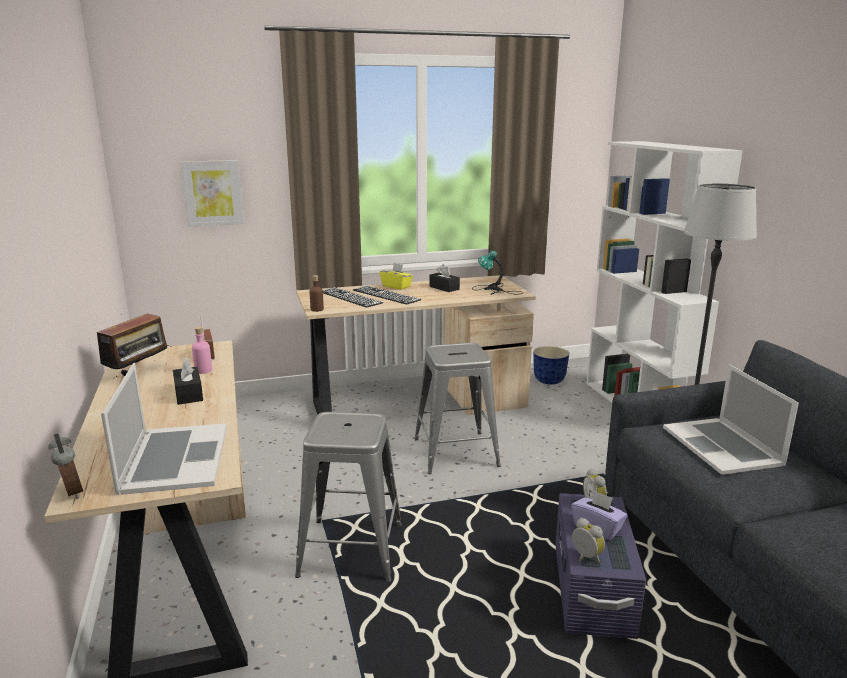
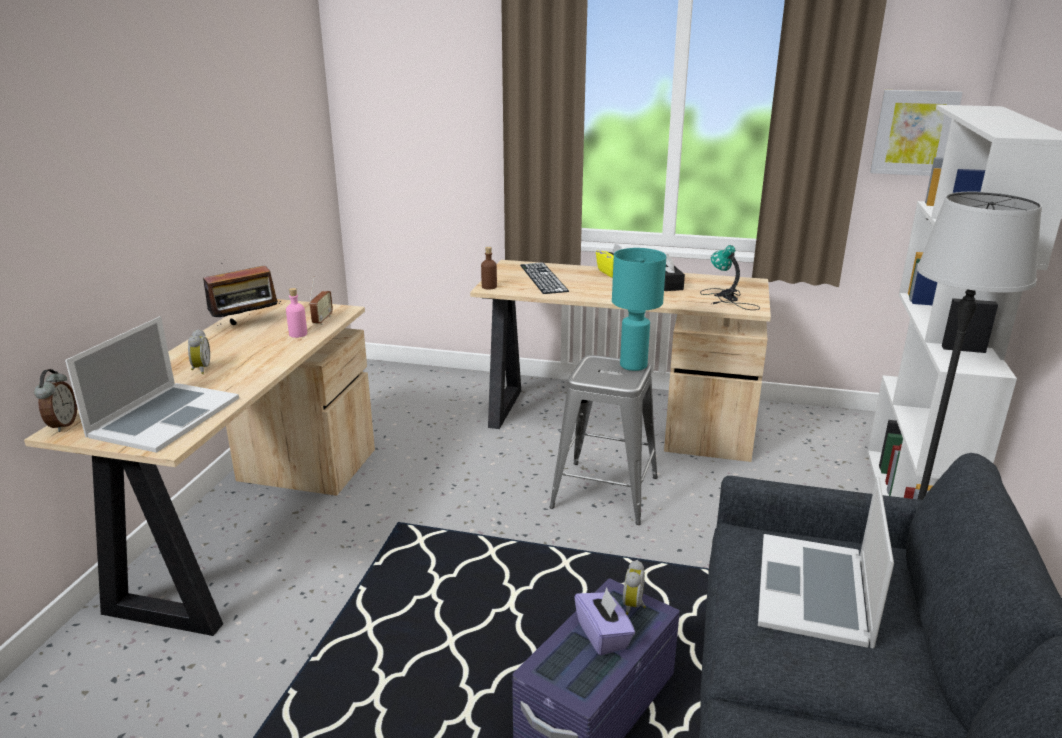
camera: 30 degrees right, 5 degrees up
(188, 394) = (255, 356): black tissue box -> none
(212, 193) = (428, 137): picture -> picture (914, 133)
(351, 549) = (396, 562): grey stool -> none
(386, 295) = (586, 282): keyboard -> none
(468, 346) = (632, 366): none -> turquoise table lamp
(548, 381) = (815, 435): planter -> none
(585, 557) = (548, 663): alarm clock -> alarm clock (200, 369)

